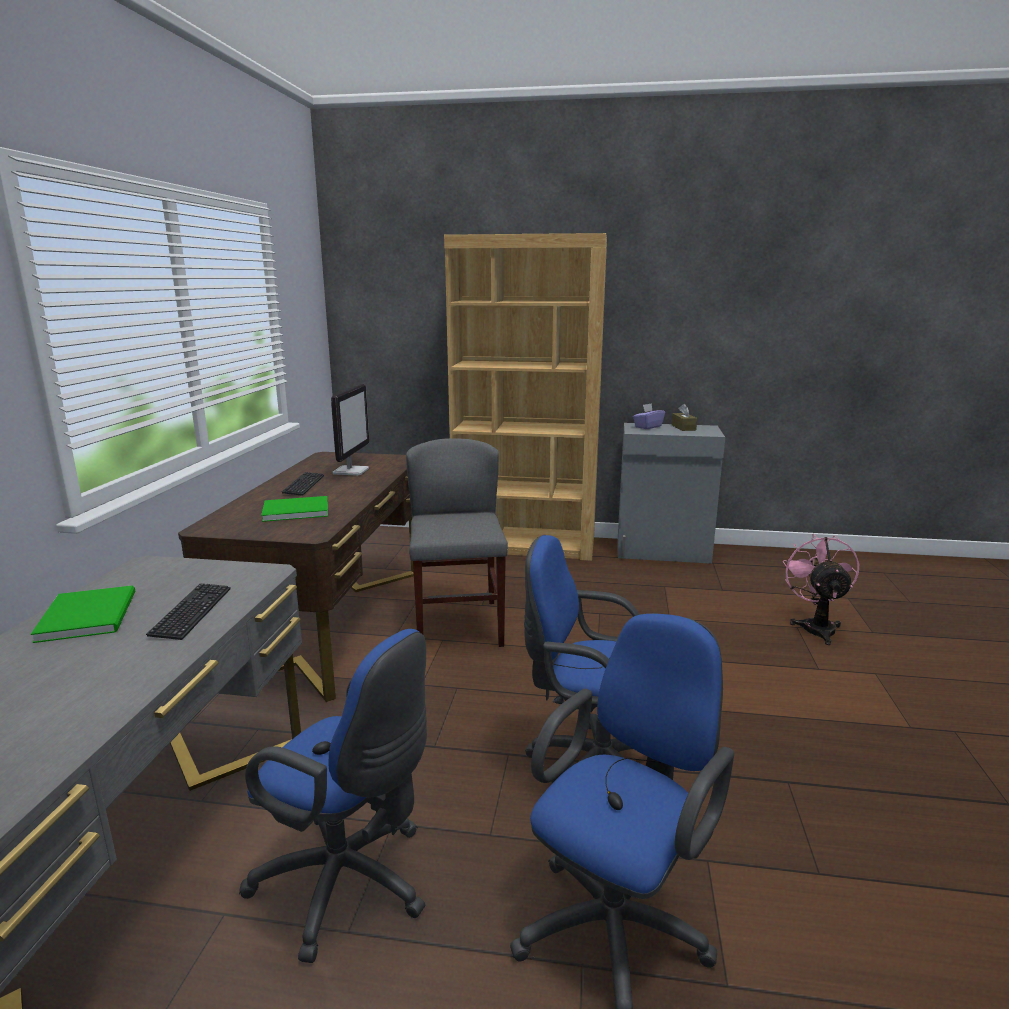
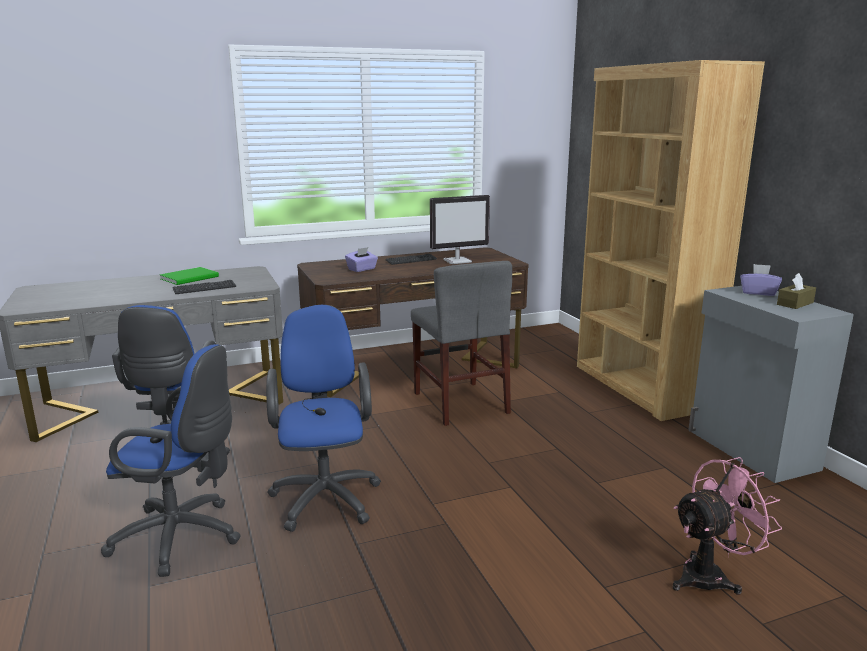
camera: 60 degrees right, 0 degrees up
(294, 510) = (362, 269): green book -> purple tissue box
(458, 625) = (460, 403): grey chair -> grey chair turned 105 degrees clockwise

